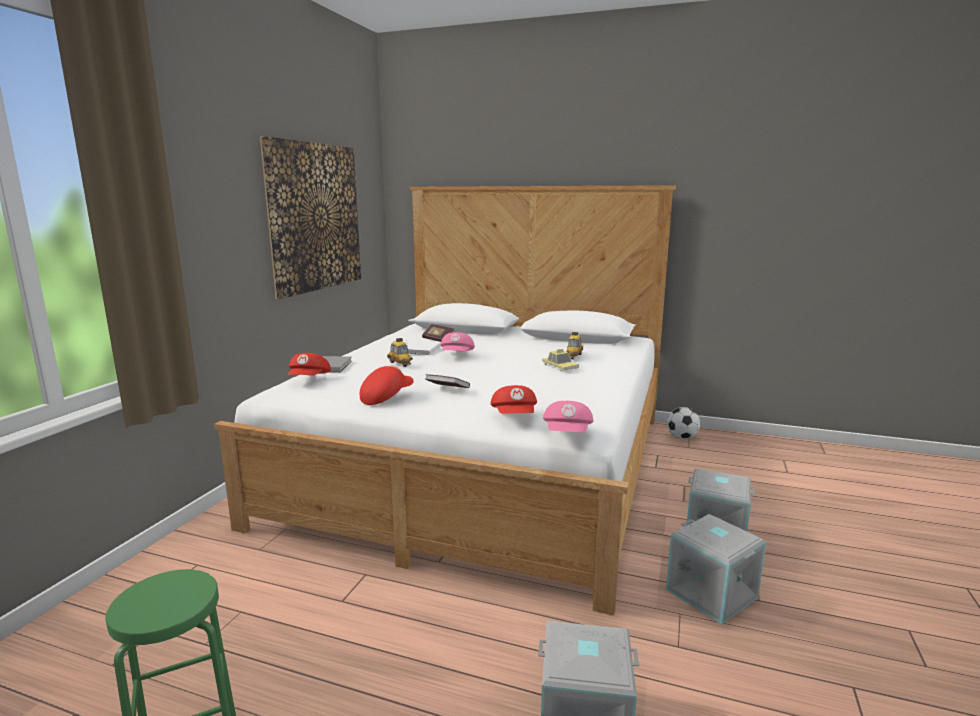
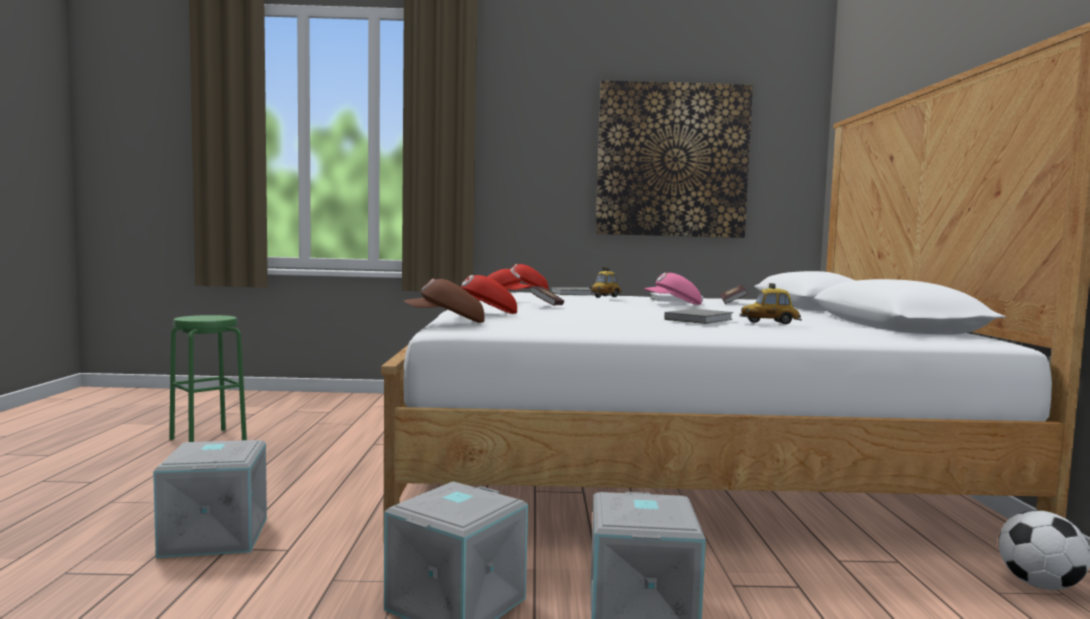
camera: 70 degrees right, 10 degrees down
(560, 366) = (700, 319): toy car -> grey book
(568, 434) = (446, 322): pink cap -> brown cap

